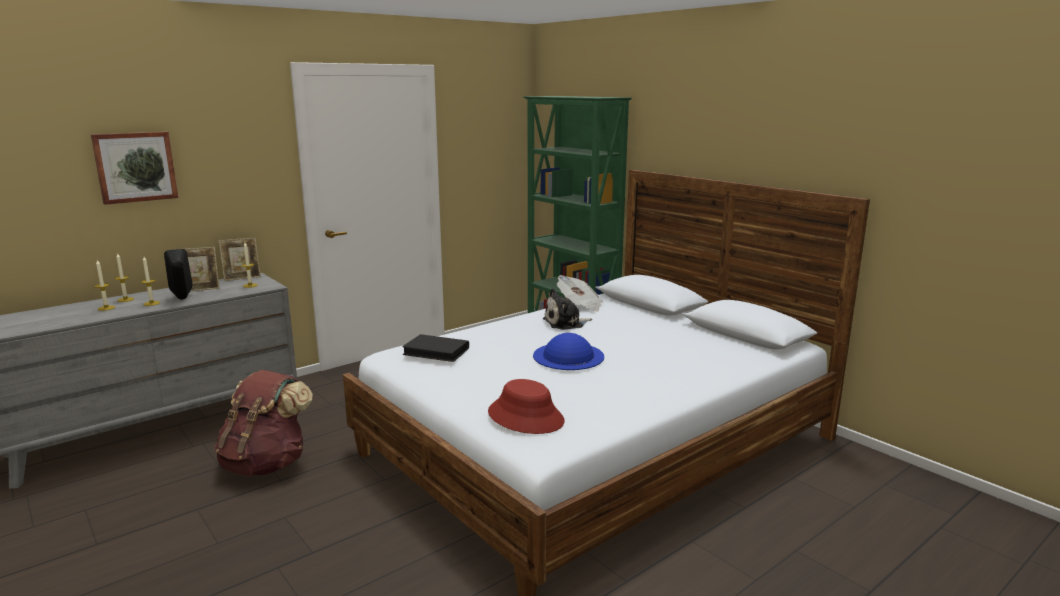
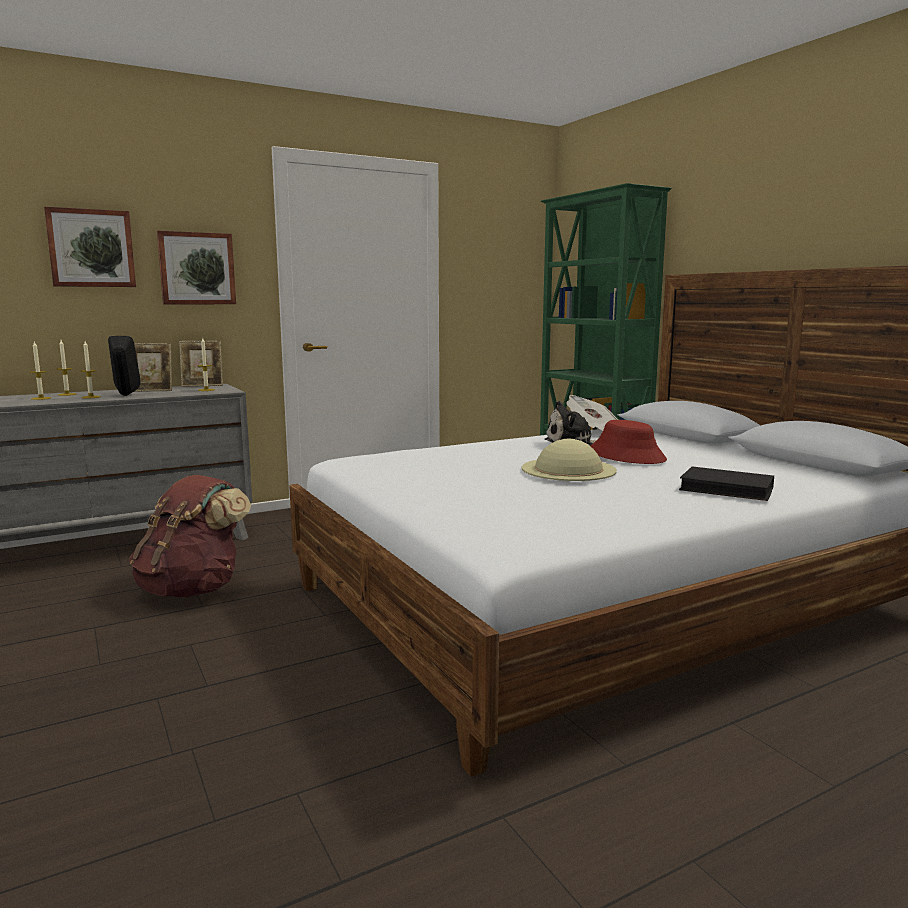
camera: 10 degrees right, 5 degrees down
(230, 175) = (197, 268): none -> picture
(436, 351) = (400, 458): black book -> black book (727, 489)
(526, 417) = (492, 518): red hat -> red hat (626, 456)
(568, 356) = (568, 469): blue hat -> beige hat

